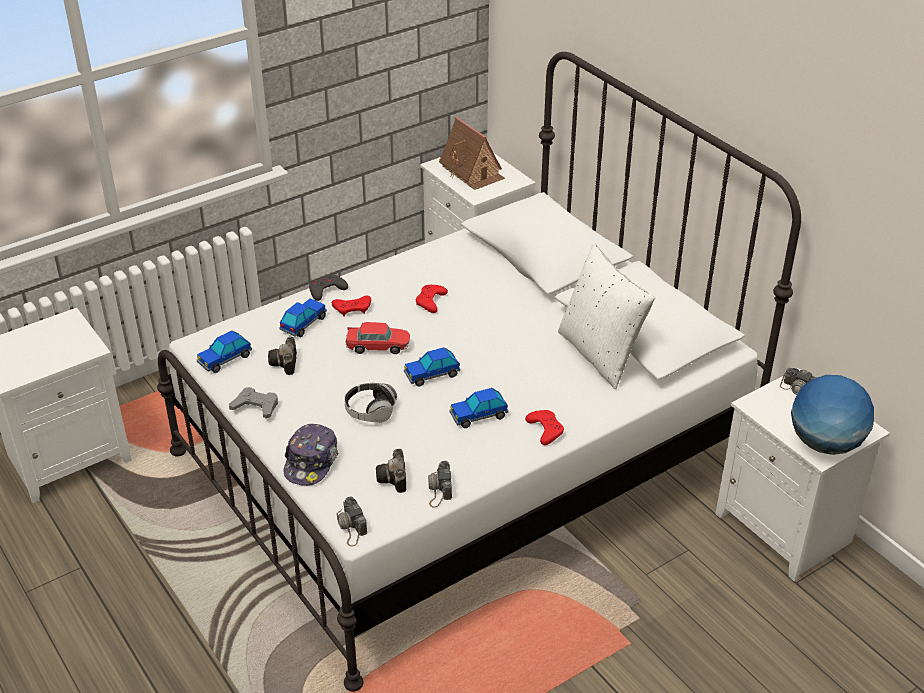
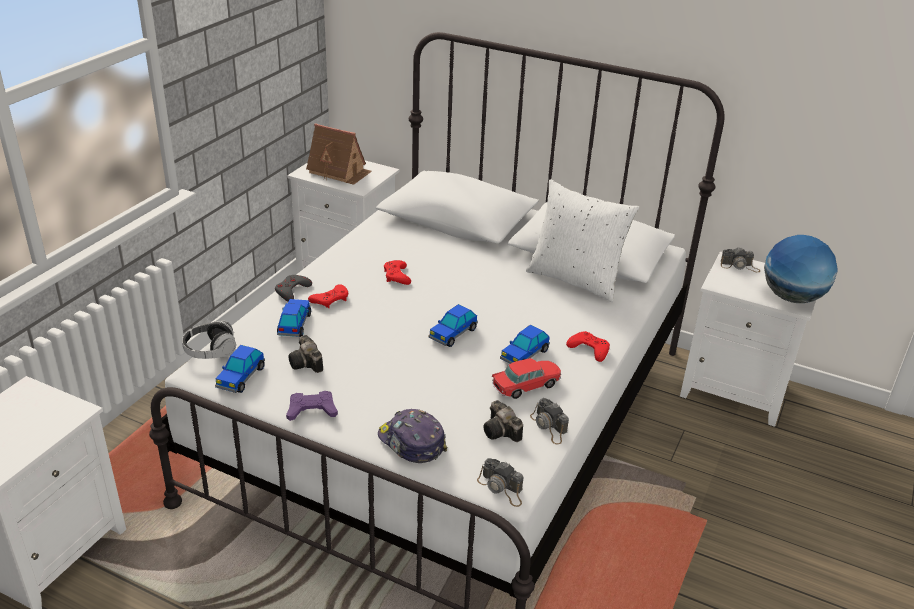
camera: 30 degrees left, 5 degrees down
(255, 406) = (312, 410): grey game controller -> purple game controller
(311, 462) = (411, 443): cap -> cap turned 150 degrees clockwise
(370, 411) = (426, 380): headphones -> headphones (210, 351)
(378, 346) = (383, 324): toy car -> toy car (526, 385)

